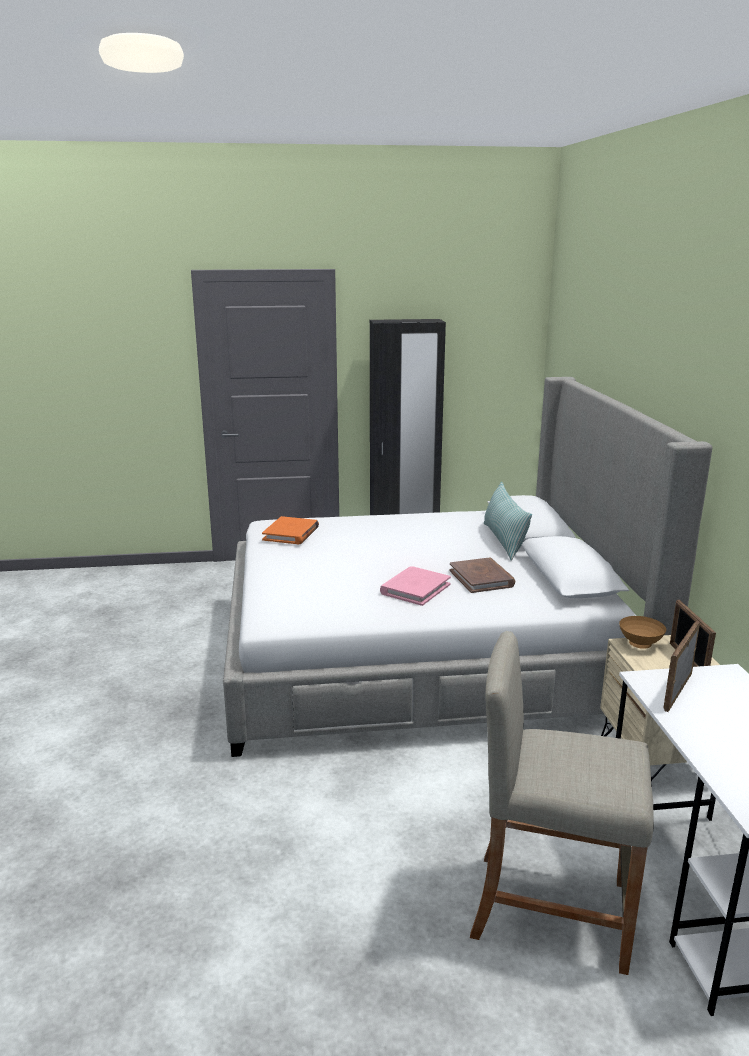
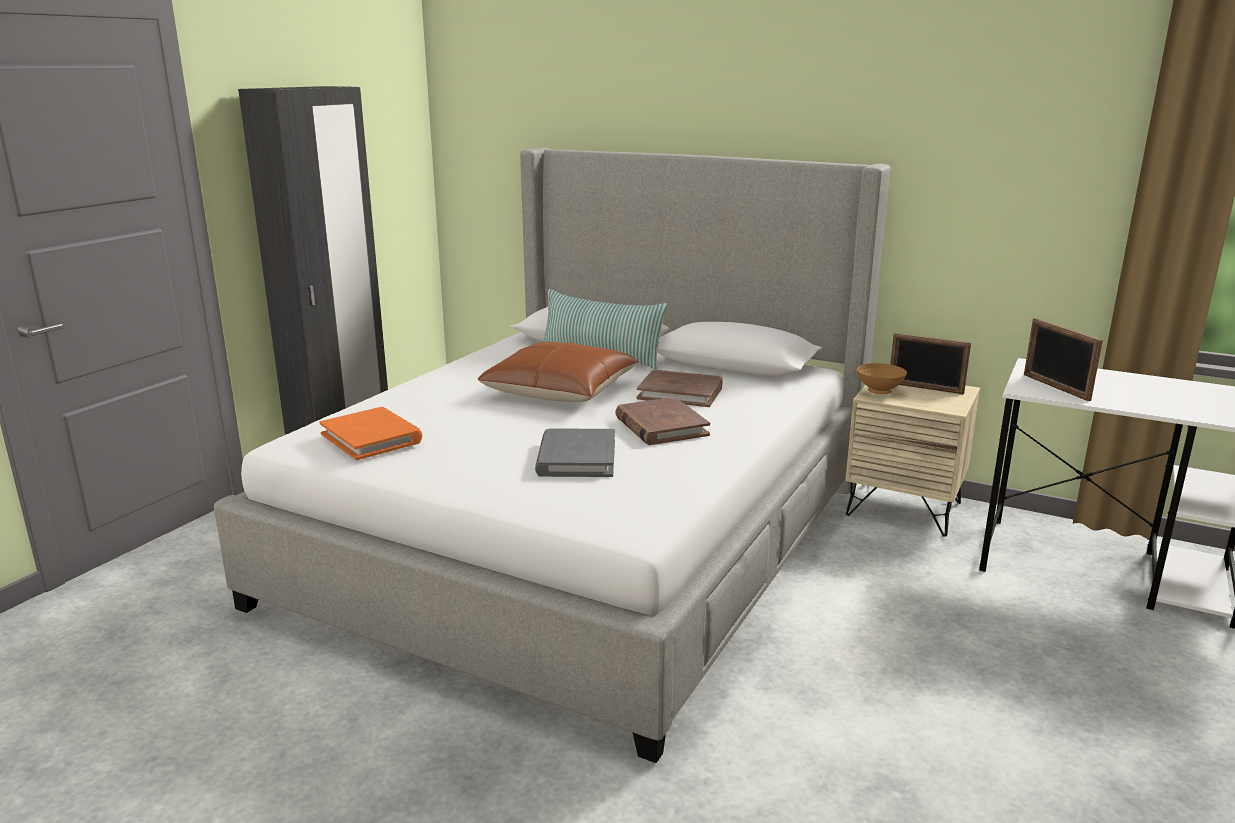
camera: 55 degrees left, 0 degrees up
(336, 583) = (576, 458): none -> grey book
(415, 589) = (661, 426): pink book -> brown book
(427, 548) = (560, 390): none -> brown pillow
(550, 909) = (1084, 646): beige stool -> none

